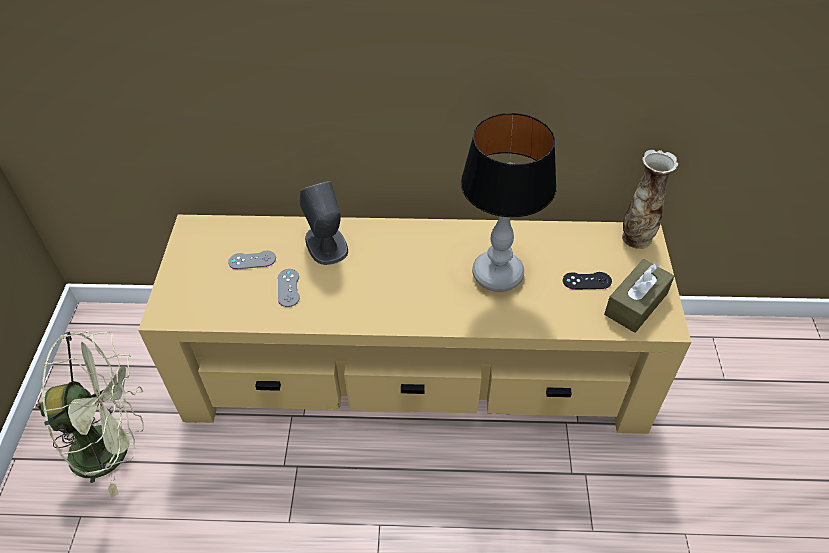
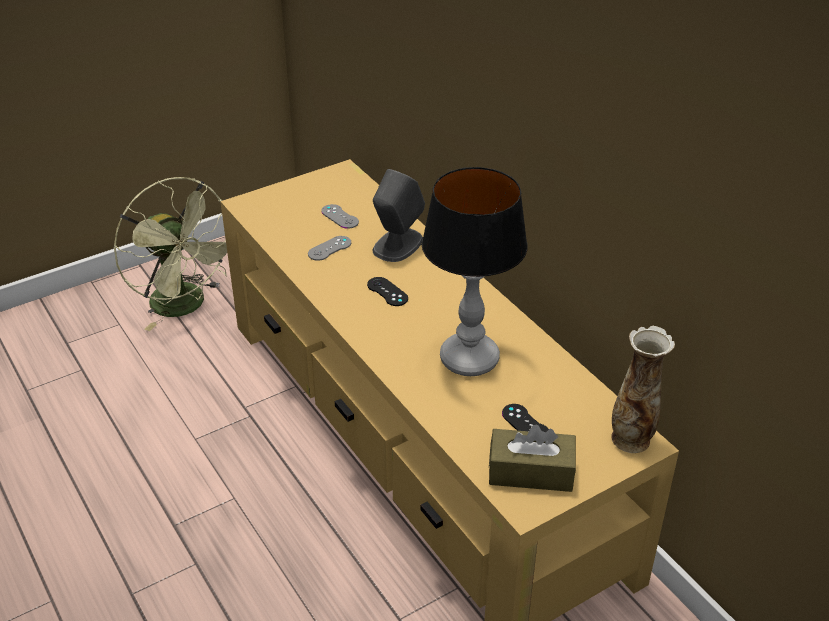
camera: 55 degrees right, 10 degrees down
(379, 280) = (387, 292): none -> black game controller

